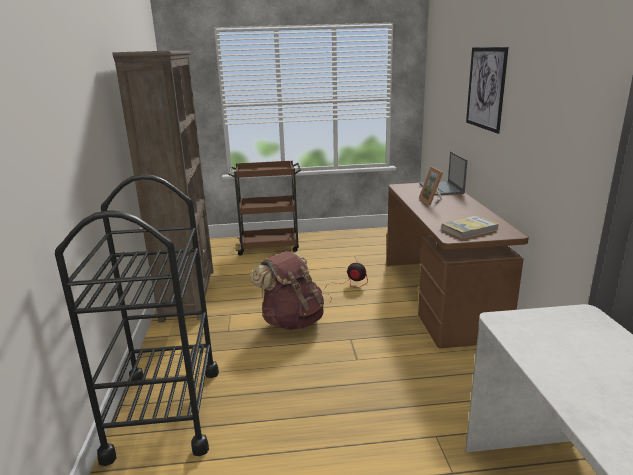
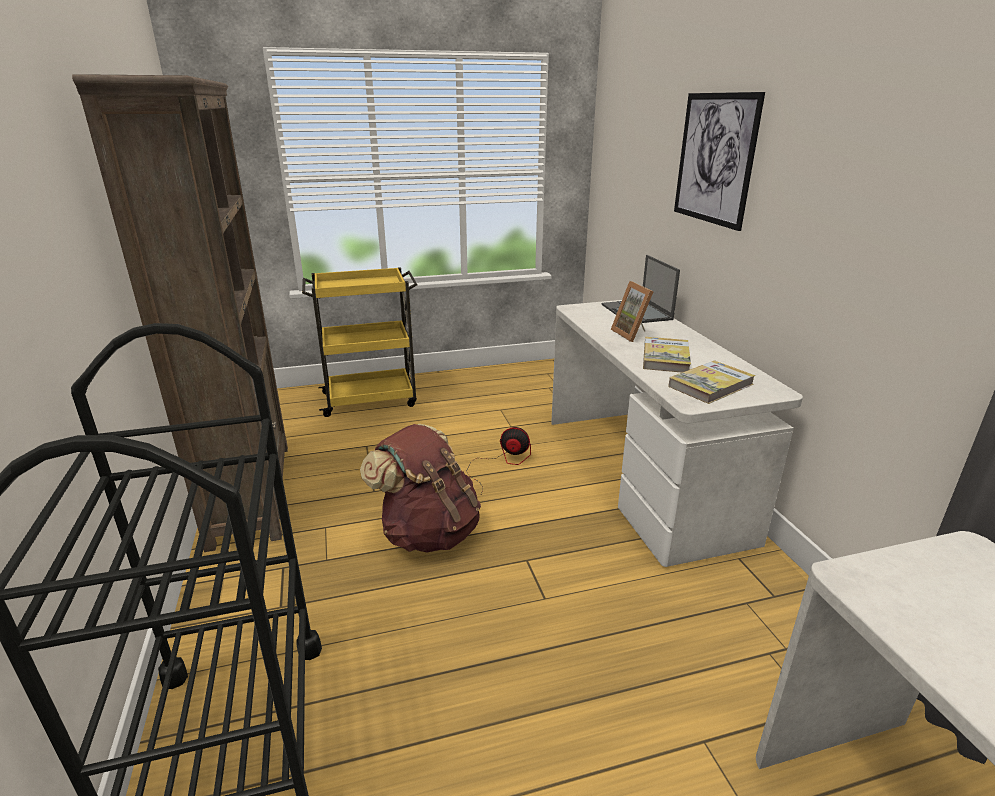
camera: 10 degrees left, 5 degrees up
(270, 246) = (371, 399): brown cart -> yellow cart
(440, 297) = (641, 474): brown desk -> white desk
(447, 214) = (665, 358): none -> book

